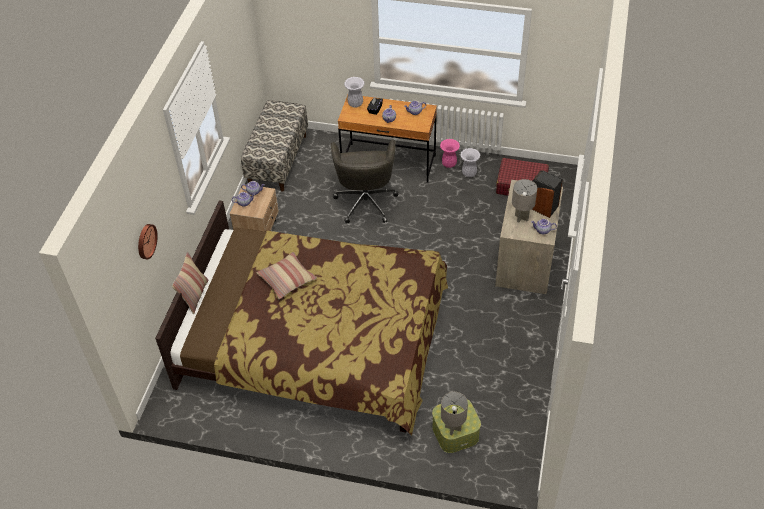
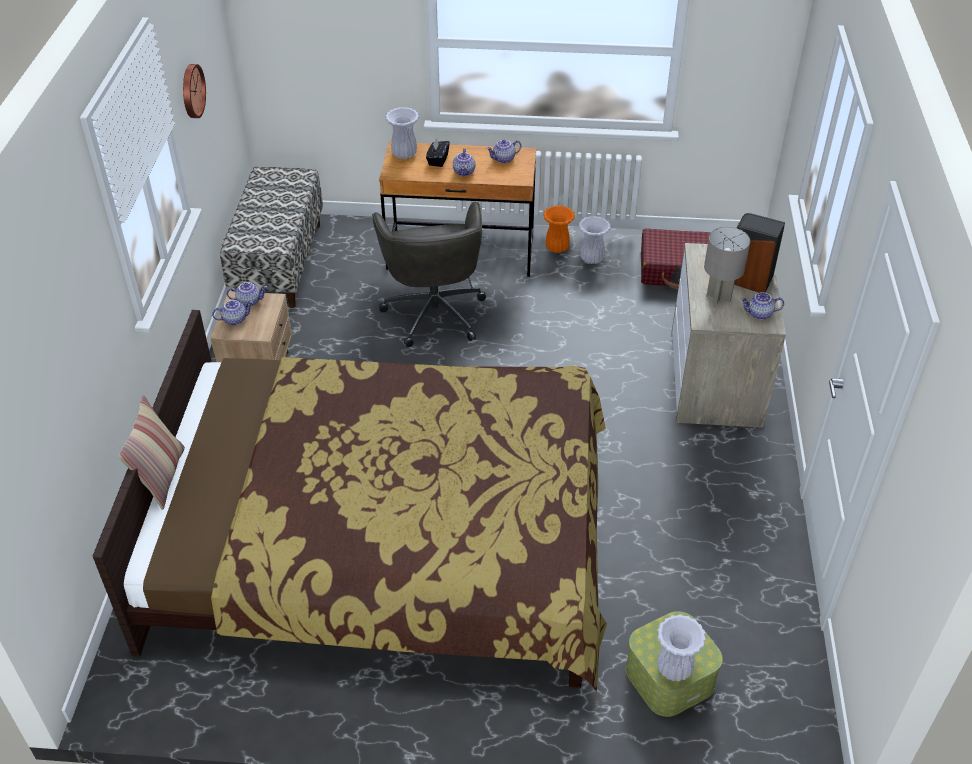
camera: 10 degrees left, 5 degrees down
(145, 241) = (62, 368): wall clock -> wall clock (191, 91)
(287, 279) = (330, 433): pillow -> none
(449, 164) = (556, 248): pink vase -> orange vase
(452, 428) = (673, 669): grey table lamp -> white vase

